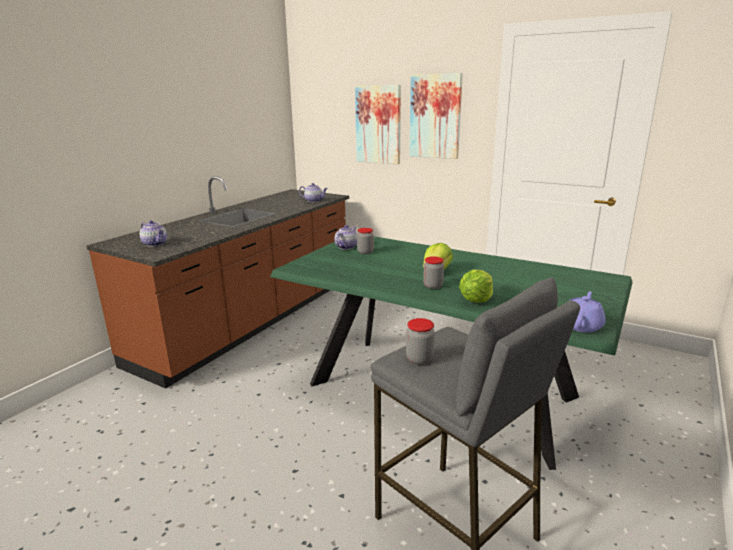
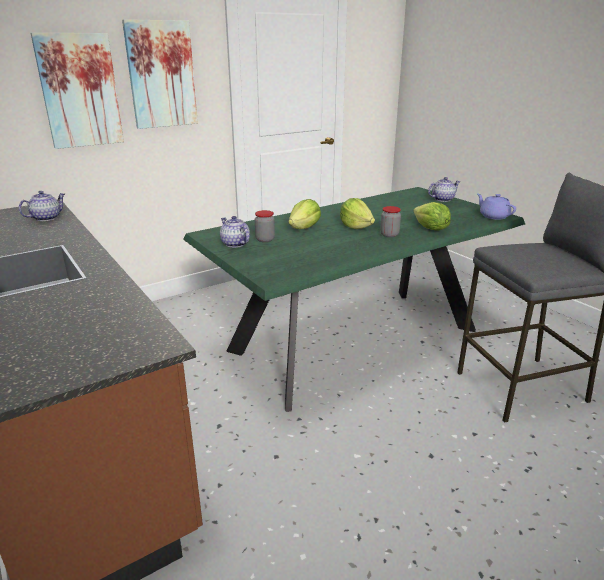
camera: 65 degrees left, 5 degrees up
(155, 244) = (83, 344): teapot -> teapot (442, 199)
(407, 257) = (304, 228): none -> lettuce
(419, 359) = (541, 265): jar -> none

